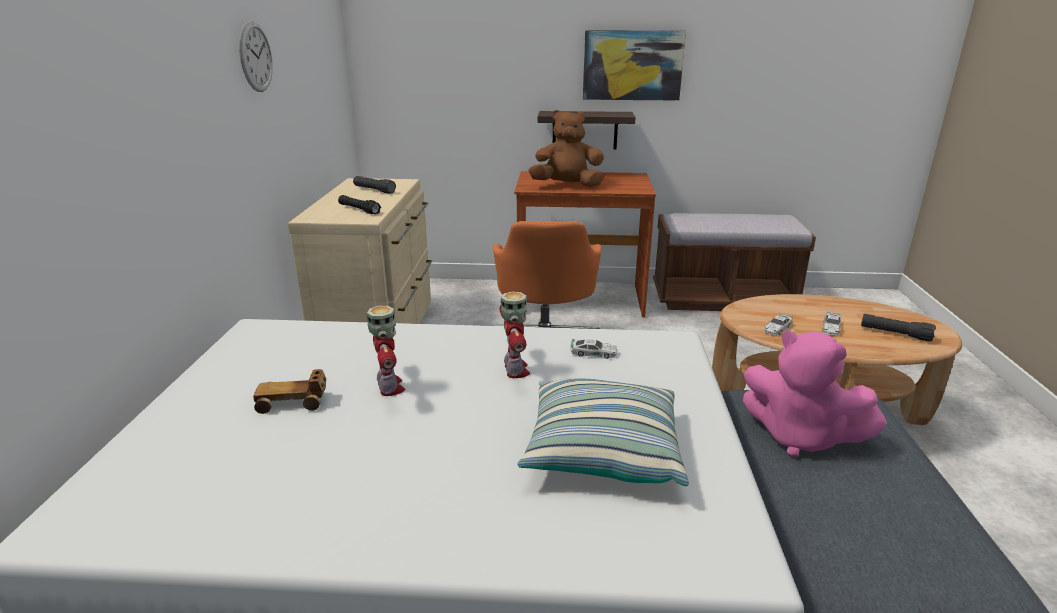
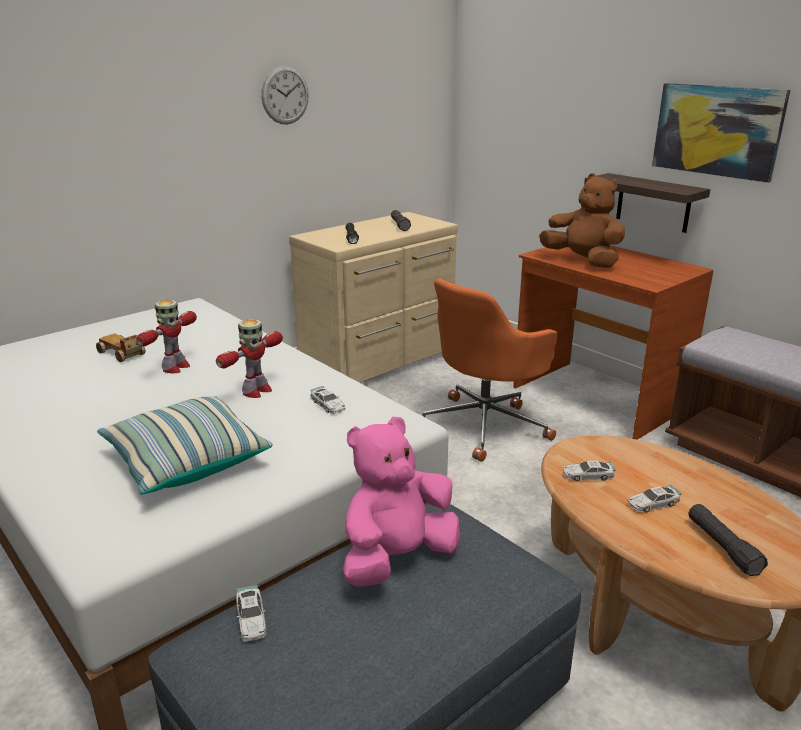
camera: 45 degrees right, 0 degrees up
(799, 436) = (397, 558): pink plush toy -> pink plush toy turned 60 degrees clockwise
(826, 535) = (251, 619): none -> toy car

